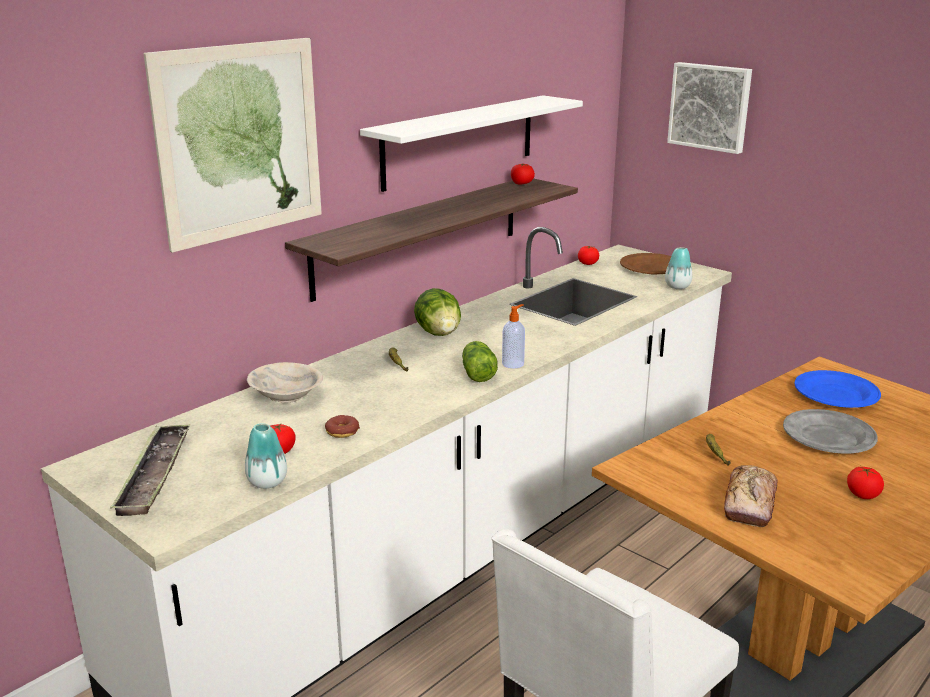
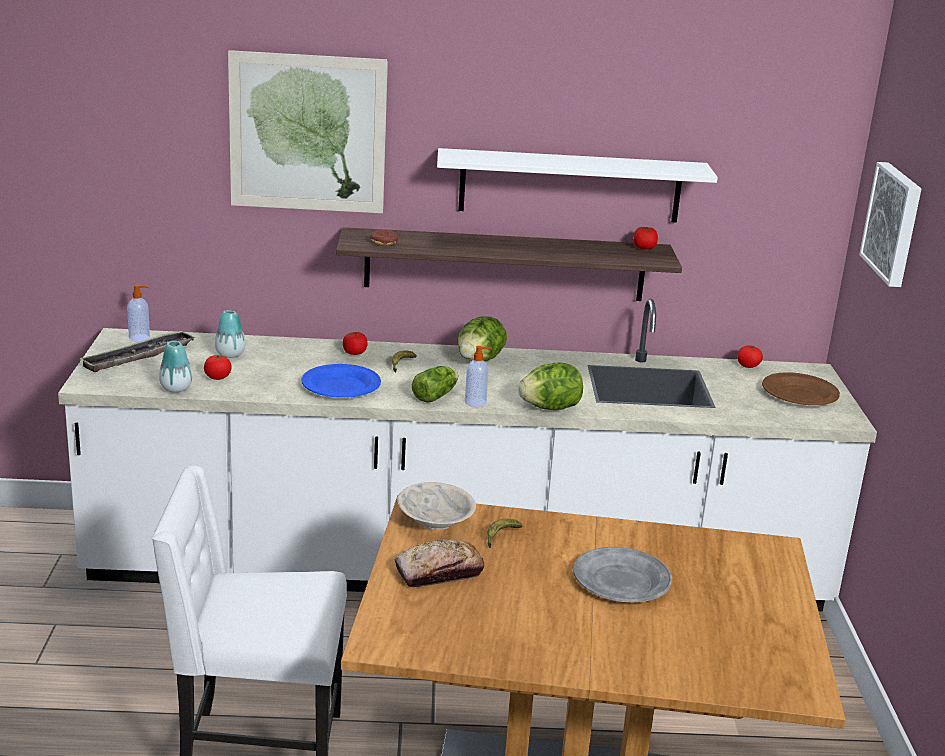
camera: 45 degrees right, 0 degrees up
(109, 457) = (140, 338): none -> soap dispenser
(286, 397) = (290, 351): beige bowl -> beige bowl (435, 522)
(342, 432) = (272, 385): donut -> donut (384, 242)
(563, 343) = (550, 408): none -> lettuce
(677, 286) = (778, 417): vase -> vase (230, 354)
(835, 394) = (721, 564): blue plate -> blue plate (340, 386)
(862, 494) = (535, 620): tomato -> tomato (355, 352)

